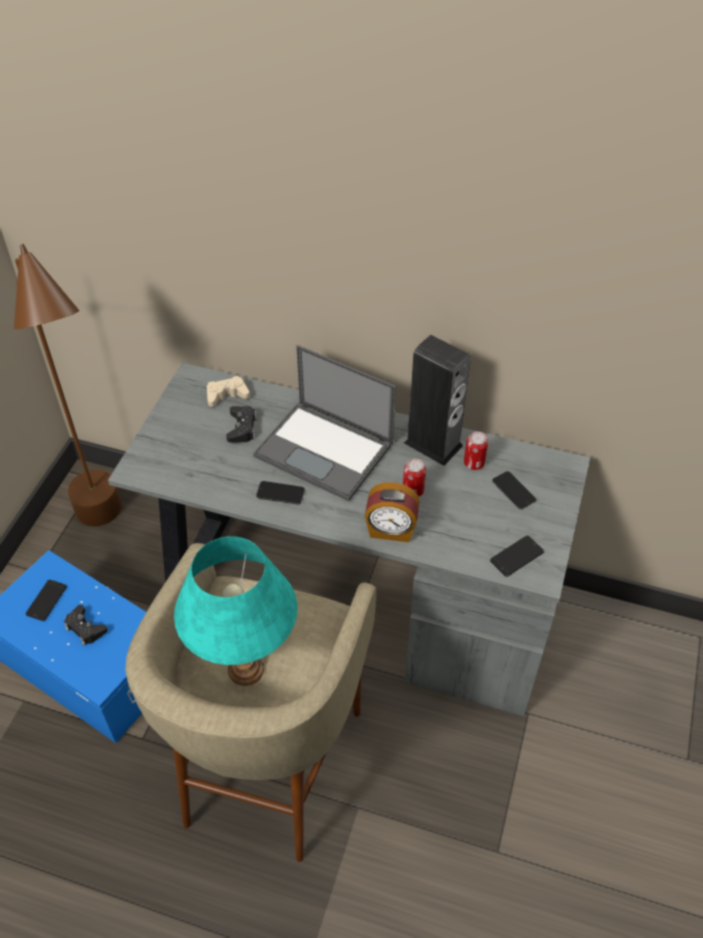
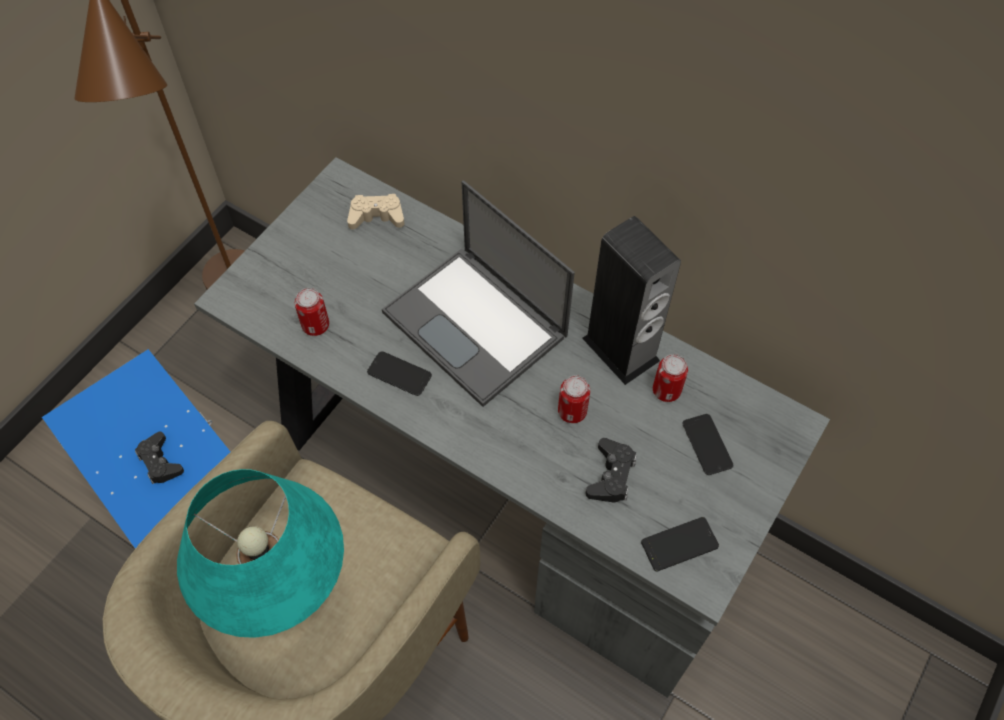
camera: 15 degrees right, 10 degrees up
(46, 600) = (127, 414): phone -> none
(206, 475) = (315, 325): none -> can
(242, 428) = (381, 268): black game controller -> black game controller (611, 475)
(391, 530) = (524, 463): alarm clock -> none

